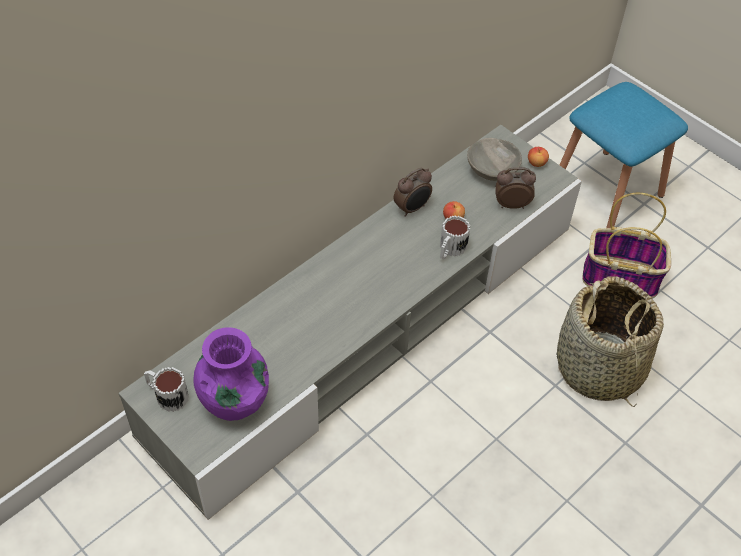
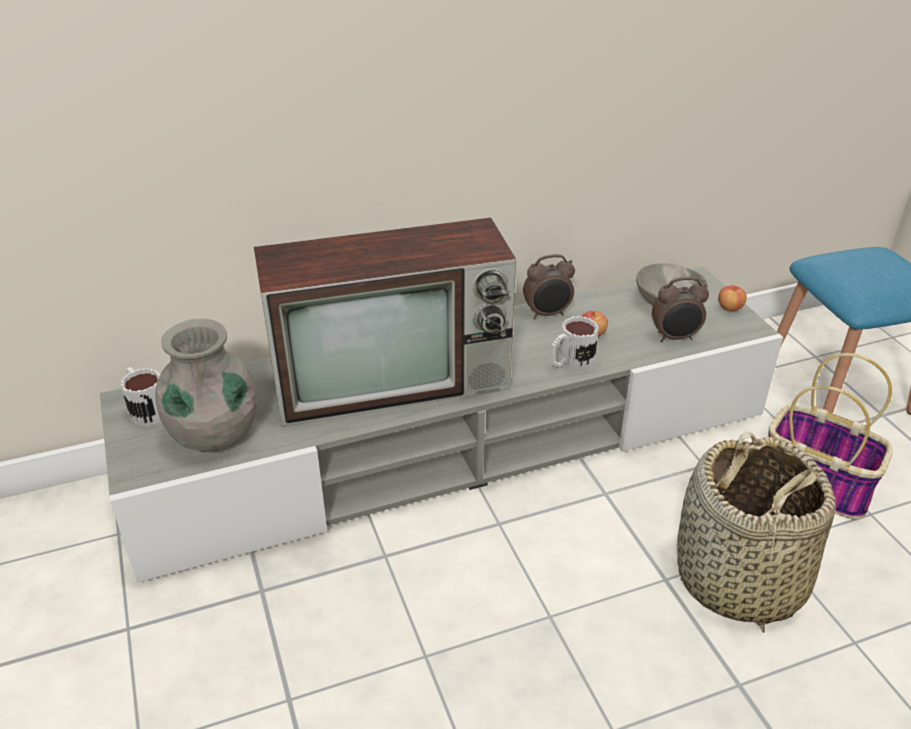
camera: 25 degrees right, 15 degrees down
(234, 399) = (214, 434): purple vase -> grey vase
(336, 308) = (395, 381): none -> television
(511, 204) = (675, 338): alarm clock -> alarm clock turned 150 degrees clockwise

